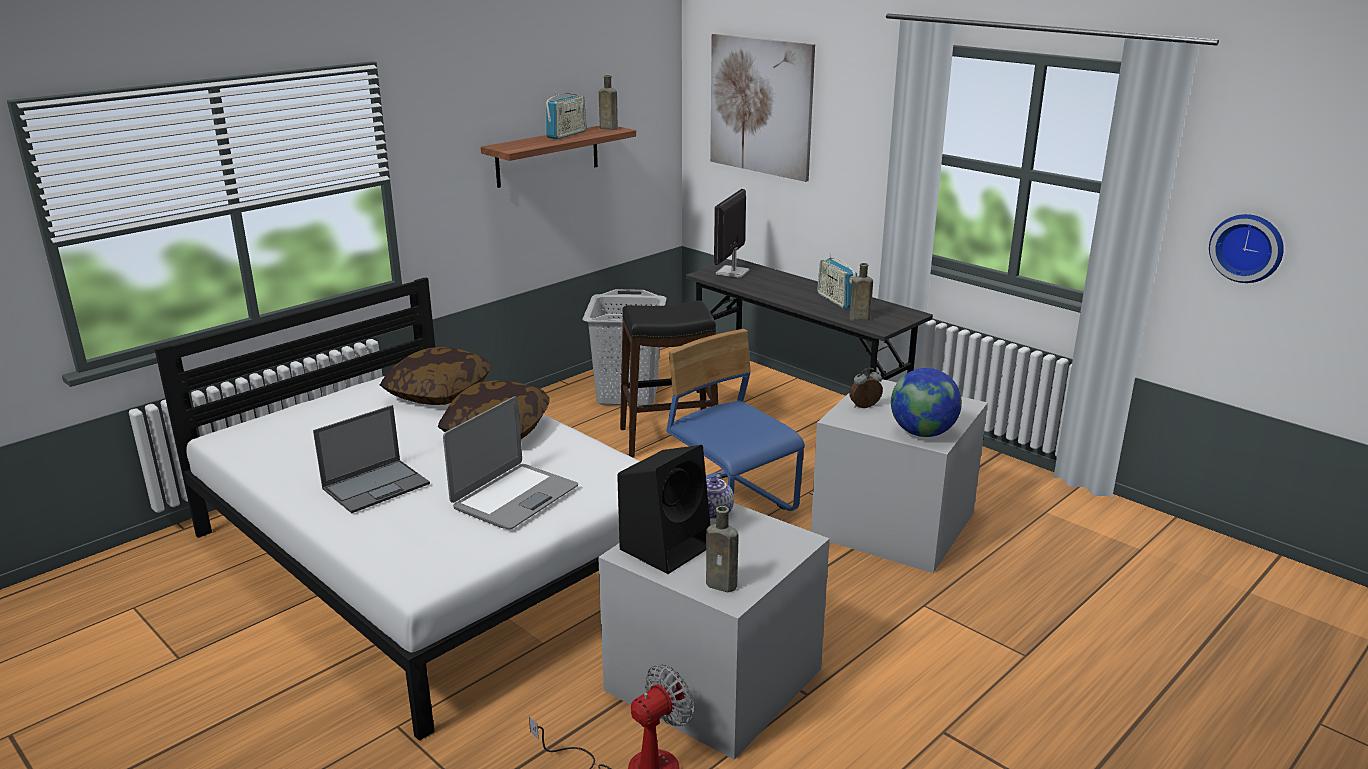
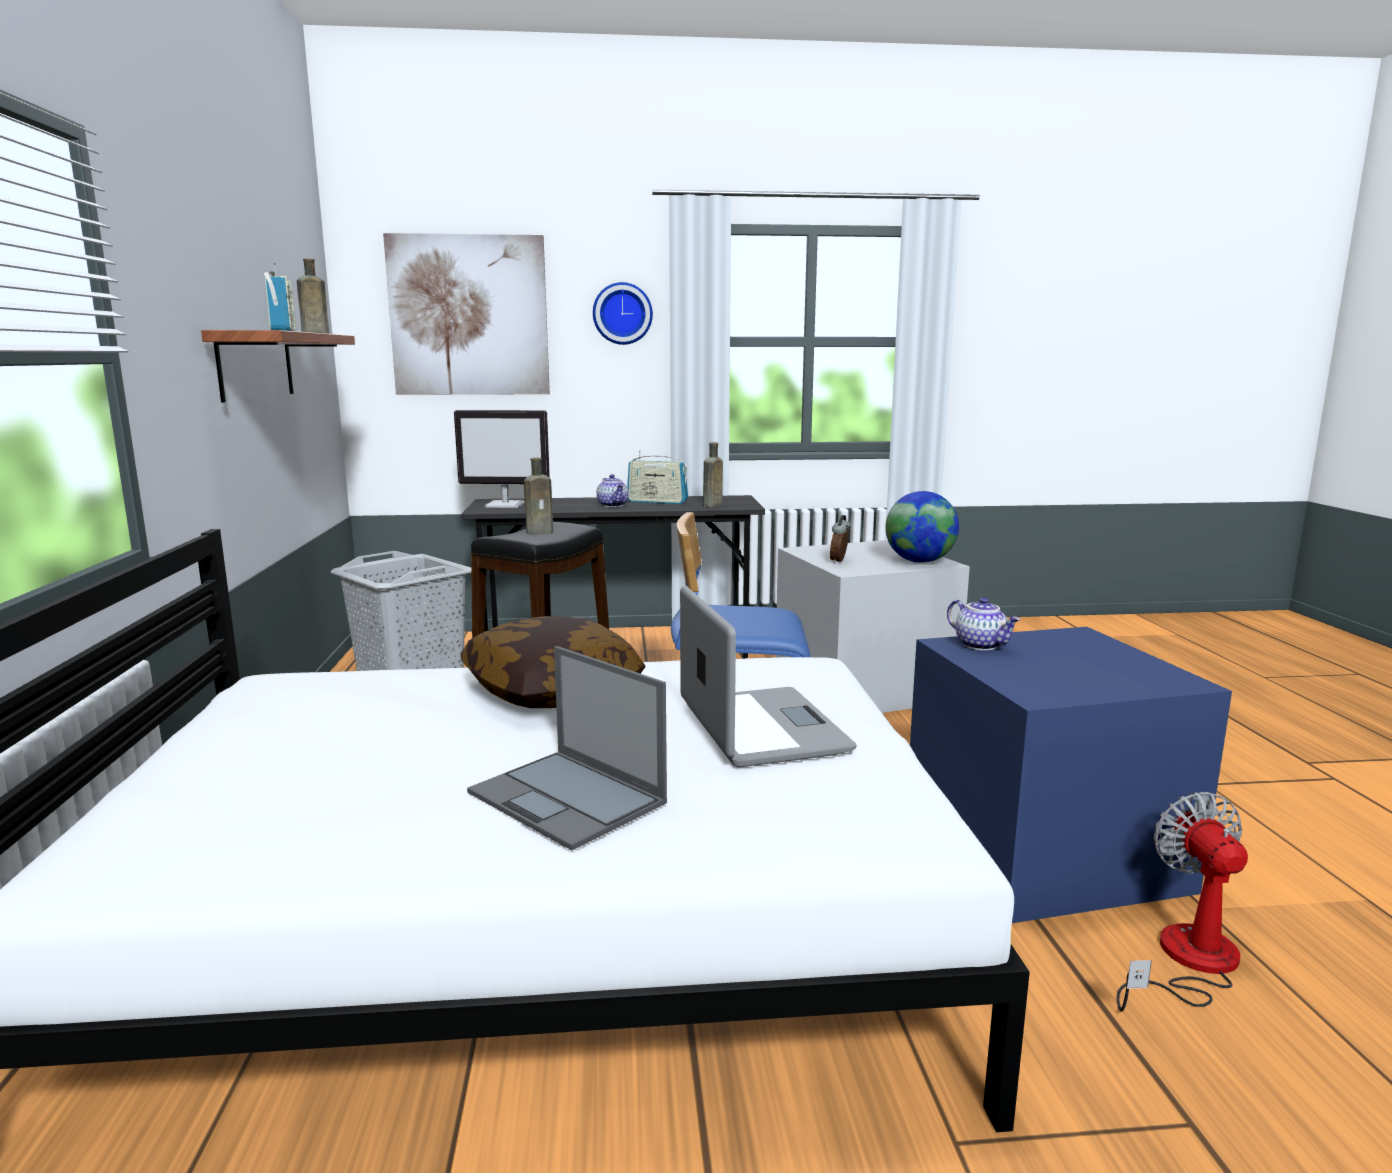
camera: 50 degrees left, 10 degrees down
(377, 486) = (568, 798): laptop -> laptop turned 135 degrees clockwise
(438, 392) = (364, 691): pillow -> none
(667, 546) = (1037, 678): black speaker -> none
(717, 679) = (1042, 849): grey storage box -> blue storage box
(723, 585) = (1153, 678): brown bottle -> brown bottle (541, 532)
(732, 272) = (506, 505): monitor -> monitor turned 60 degrees counterclockwise
(795, 295) = (613, 505): none -> teapot
(1247, 247) = (1005, 370): wall clock -> wall clock (622, 313)

